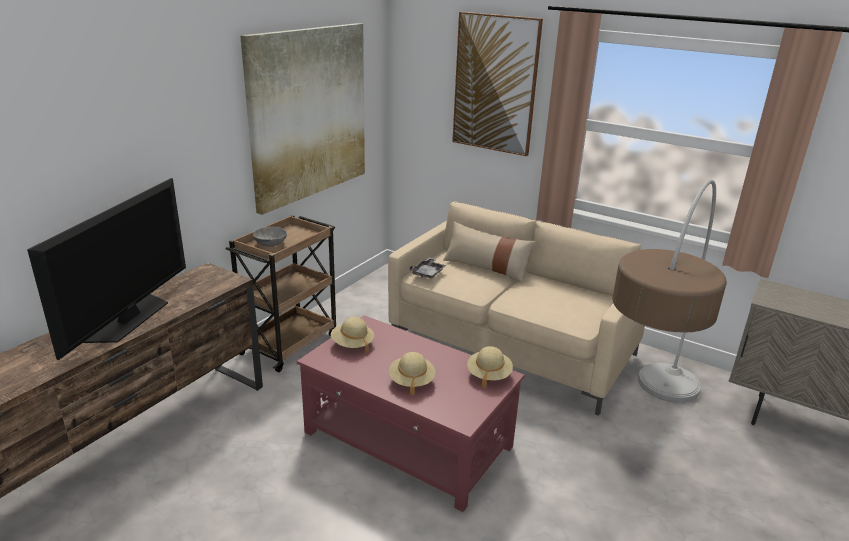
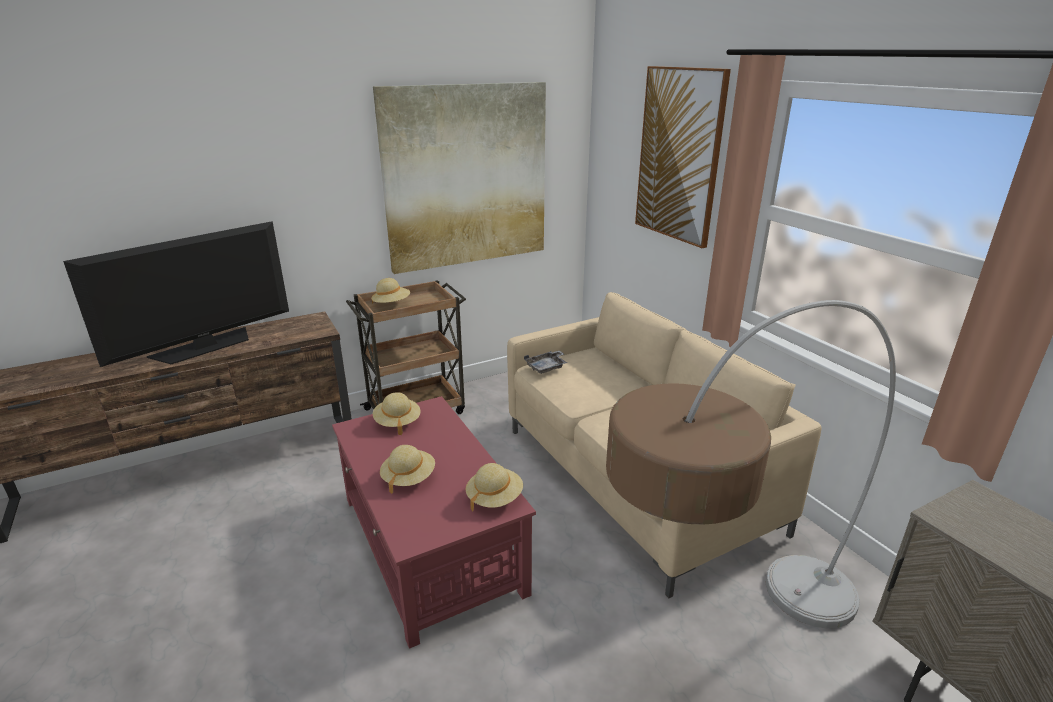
camera: 30 degrees right, 0 degrees up
(270, 244) = (391, 304): grey bowl -> beige hat
(486, 267) = (617, 375): beige pillow -> none

